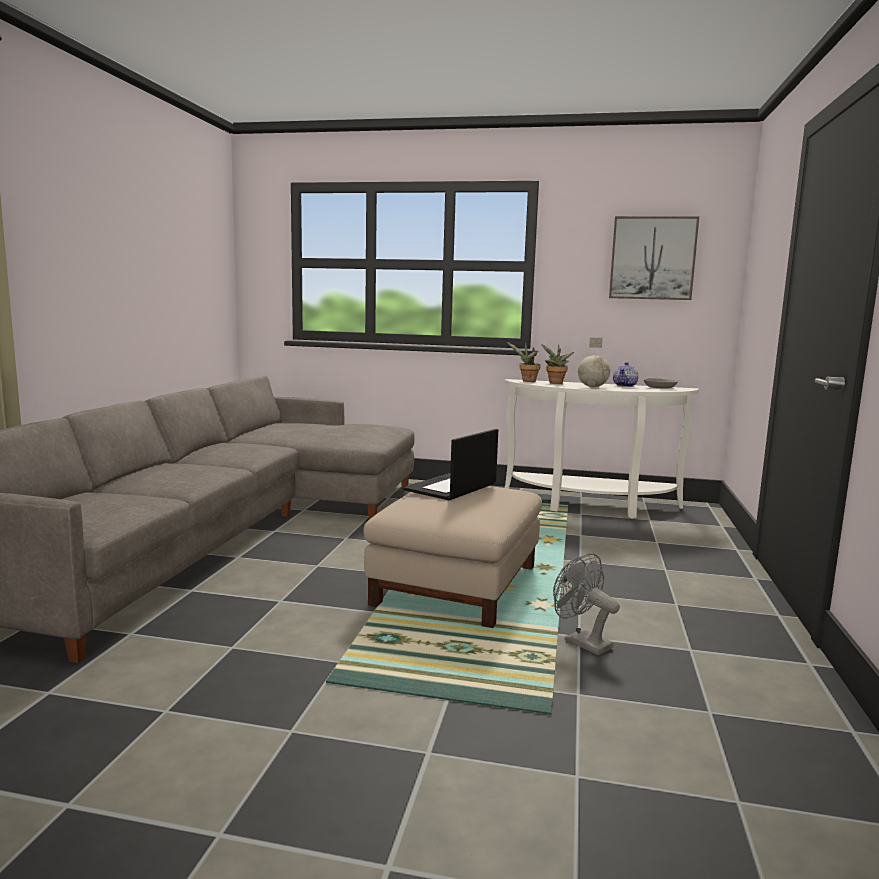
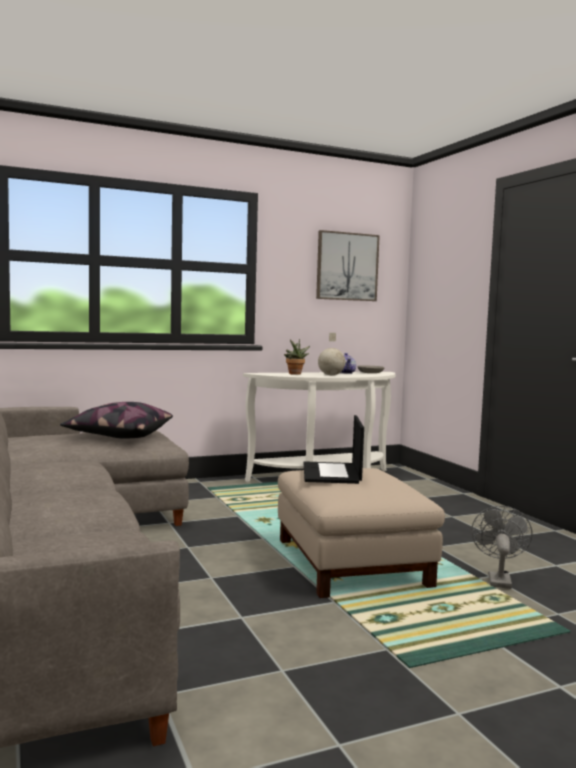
camera: 35 degrees left, 5 degrees down
(350, 430) = (118, 436): none -> pillow
(527, 381) = (269, 373): potted plant -> none
(581, 642) = (498, 579): grey fan -> grey fan turned 90 degrees clockwise

